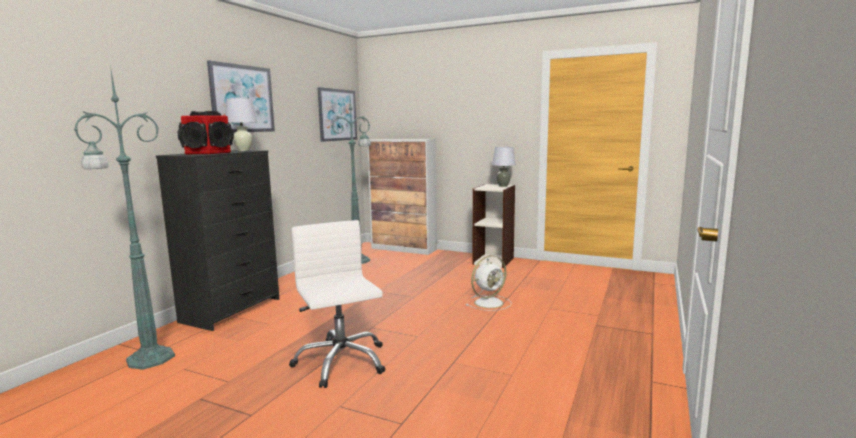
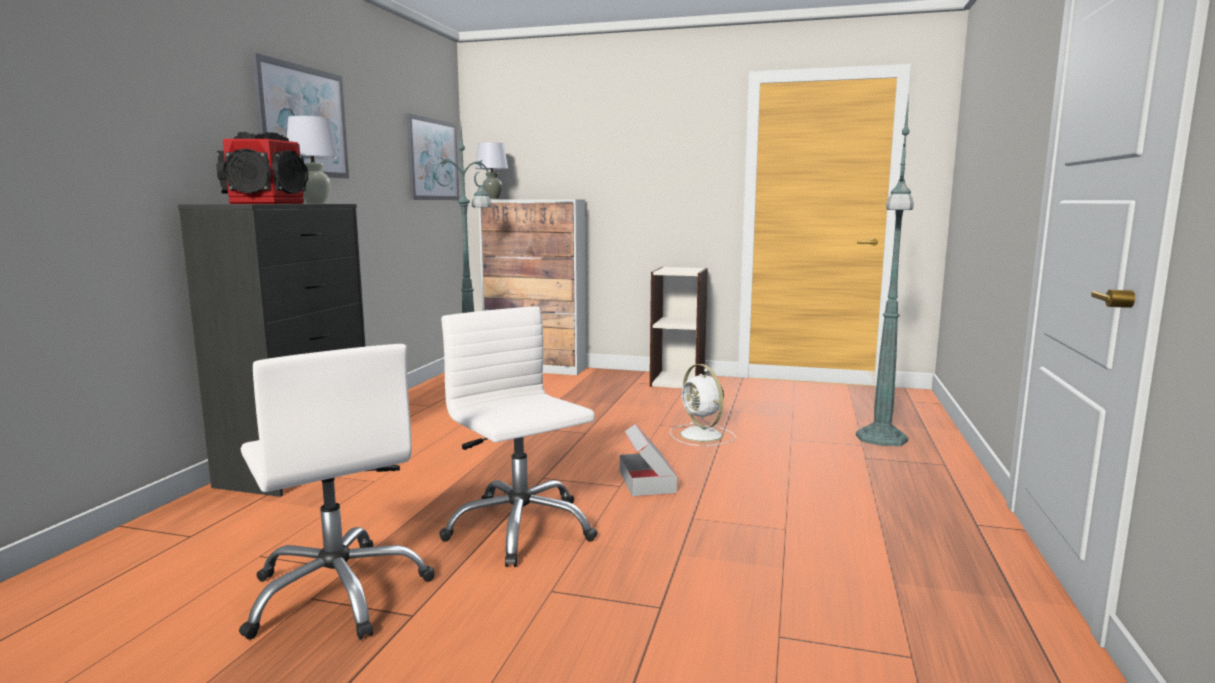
camera: 10 degrees left, 0 degrees up
(148, 359) = (186, 546): green floor lamp -> green floor lamp (881, 439)
(216, 396) = (338, 593): none -> white office chair
(436, 334) = (647, 482): none -> cardboard box
(490, 302) = (702, 435): white fan -> white fan turned 105 degrees clockwise
(503, 186) = (693, 269): grey table lamp -> grey table lamp (492, 199)

